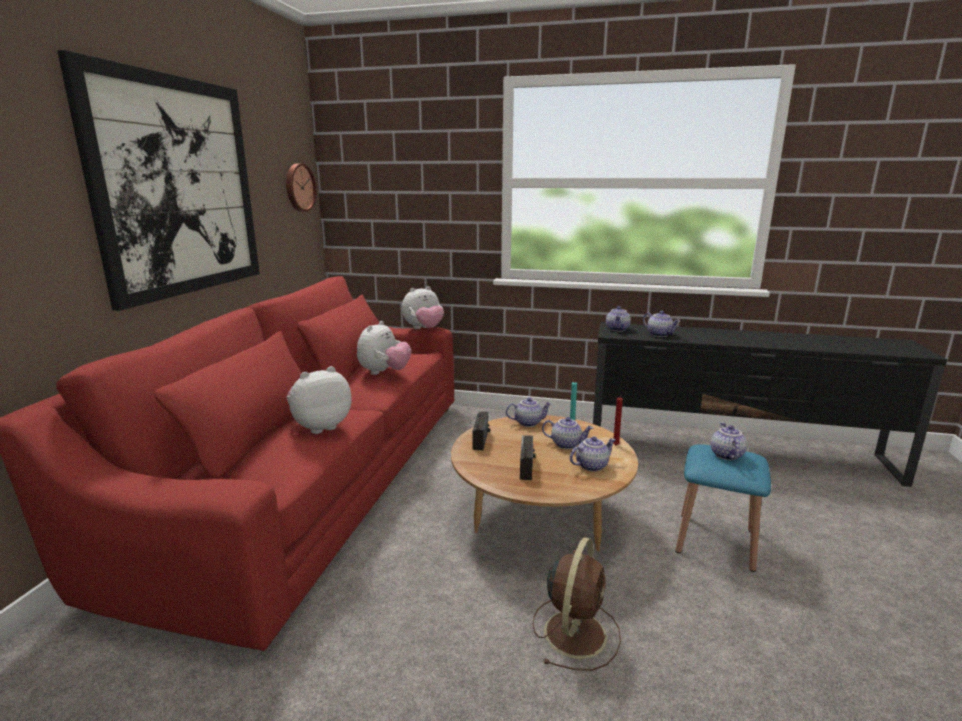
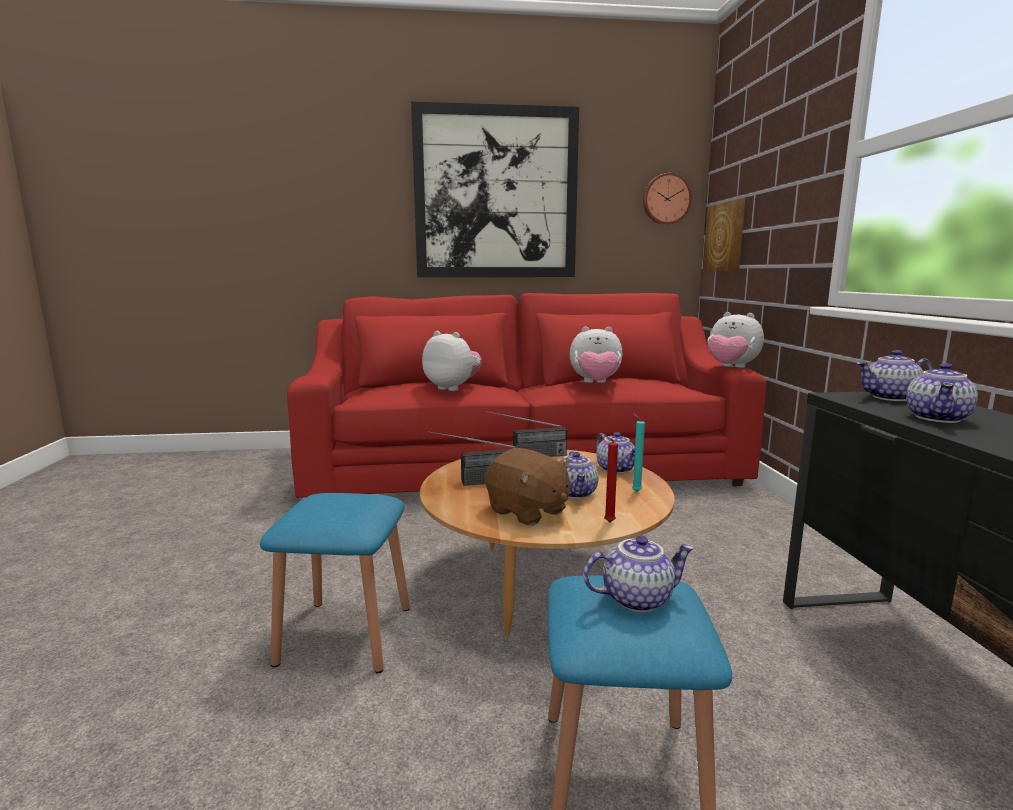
camera: 70 degrees right, 5 degrees down
(362, 224) = (725, 237): none -> picture
(576, 631) = (345, 634): brown fan -> blue stool
(591, 465) = (527, 511): teapot -> brown plush toy

